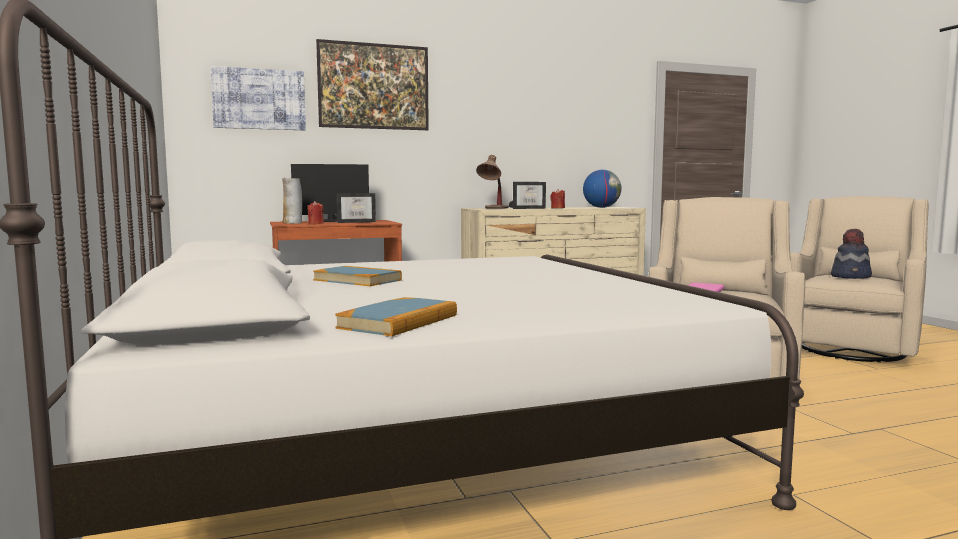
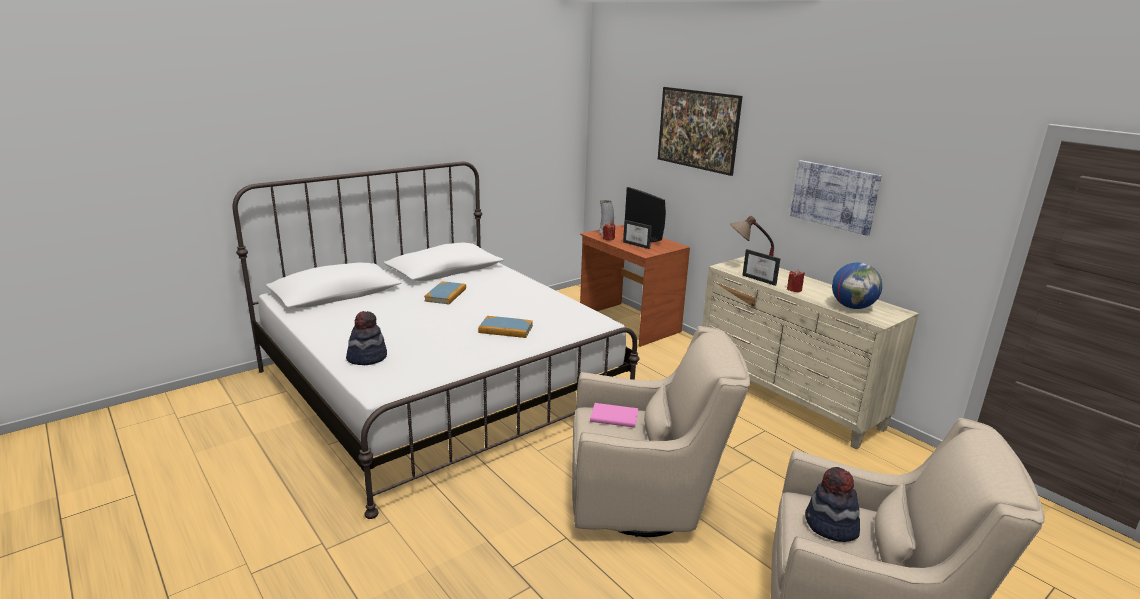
camera: 70 degrees right, 15 degrees up
(259, 99) = (629, 132): picture -> picture (834, 196)
(399, 322) = (324, 322): book -> book (505, 329)
(590, 307) = (367, 357): none -> hat

